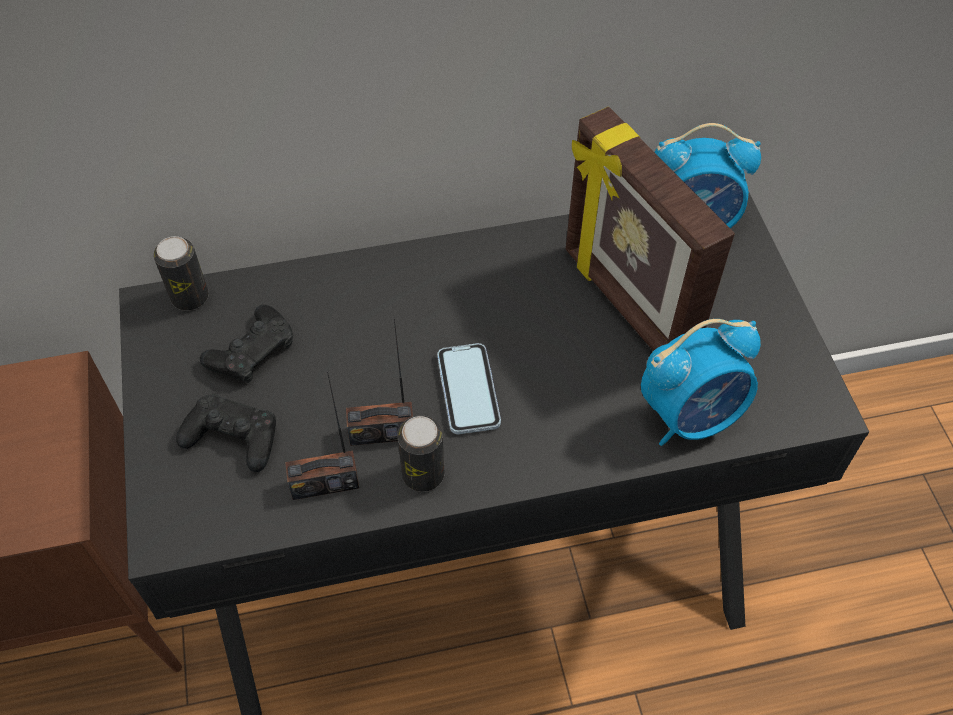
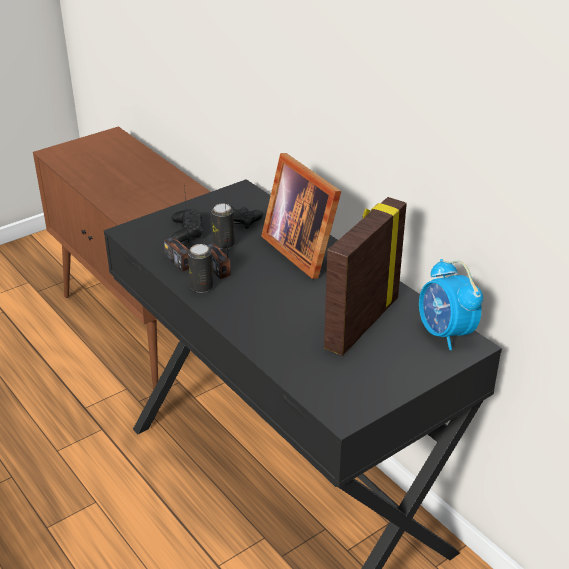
camera: 65 degrees right, 20 degrees down
(190, 297) = (255, 196): can -> can (224, 244)
(397, 296) = (303, 249): none -> picture frame
(468, 390) = (261, 286): phone -> none
(691, 416) = (299, 364): alarm clock -> none

